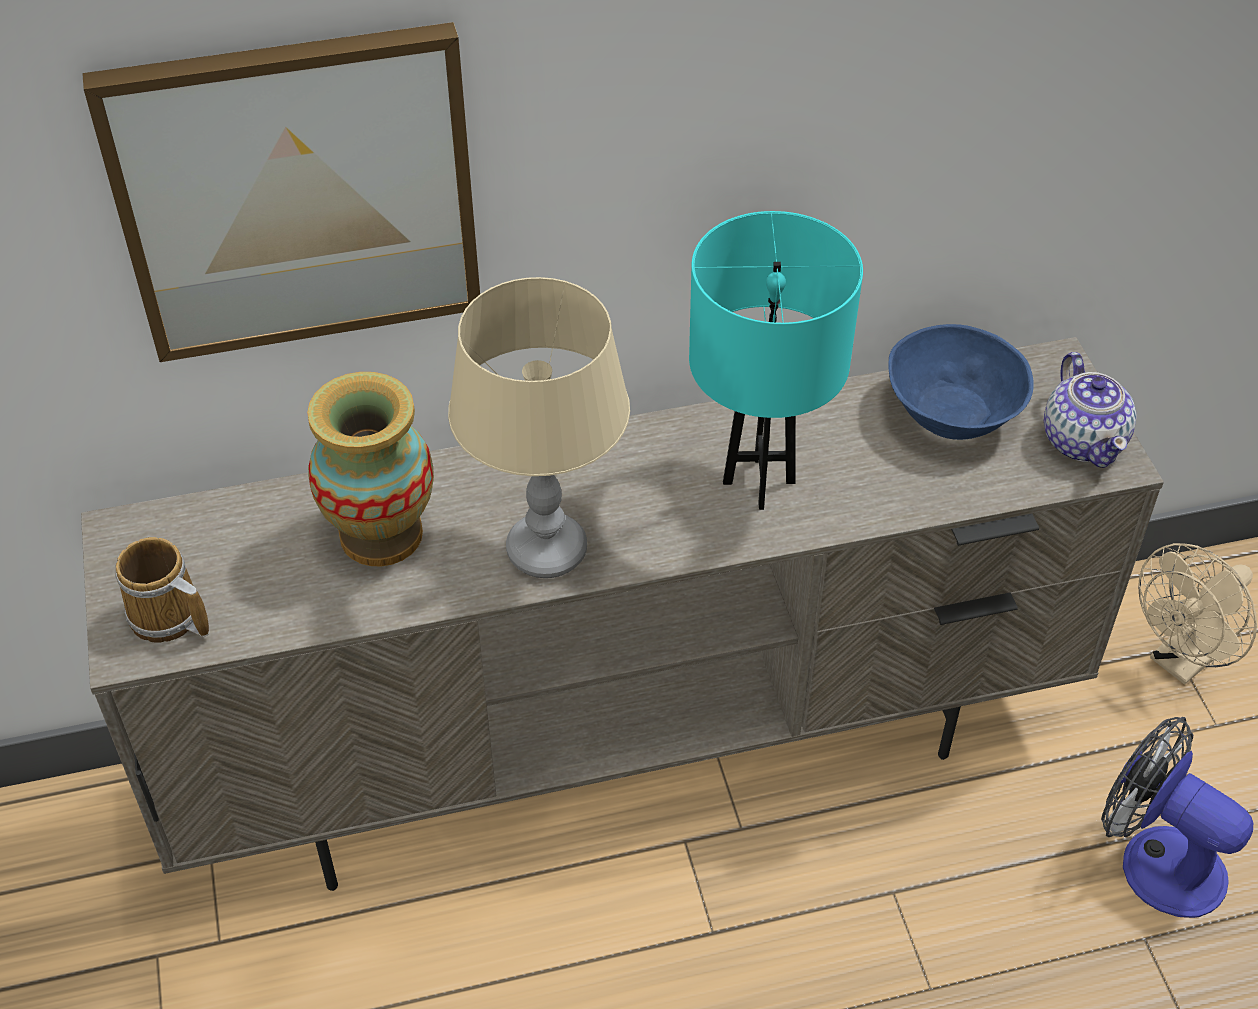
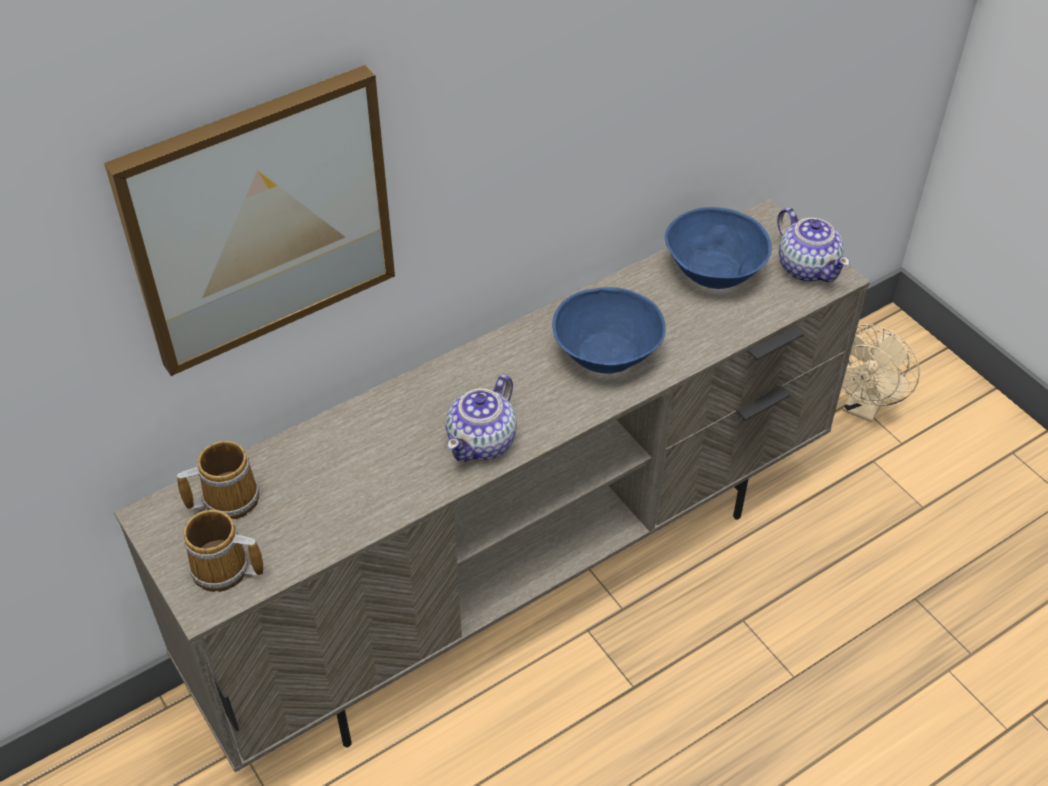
camera: 20 degrees left, 0 degrees up
(213, 533) = (227, 498): none -> mug
(380, 534) = (355, 464): vase -> none
(547, 551) = (483, 441): beige table lamp -> teapot
(758, 482) = (606, 352): turquoise table lamp -> blue bowl
(1156, 860) = (901, 544): fan -> none

